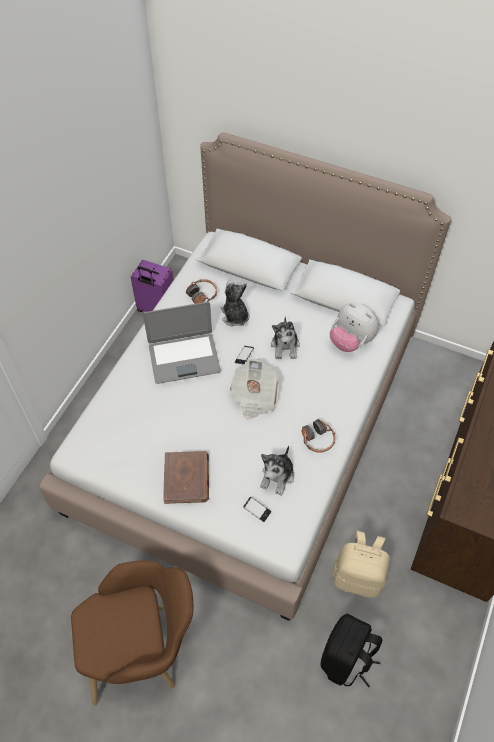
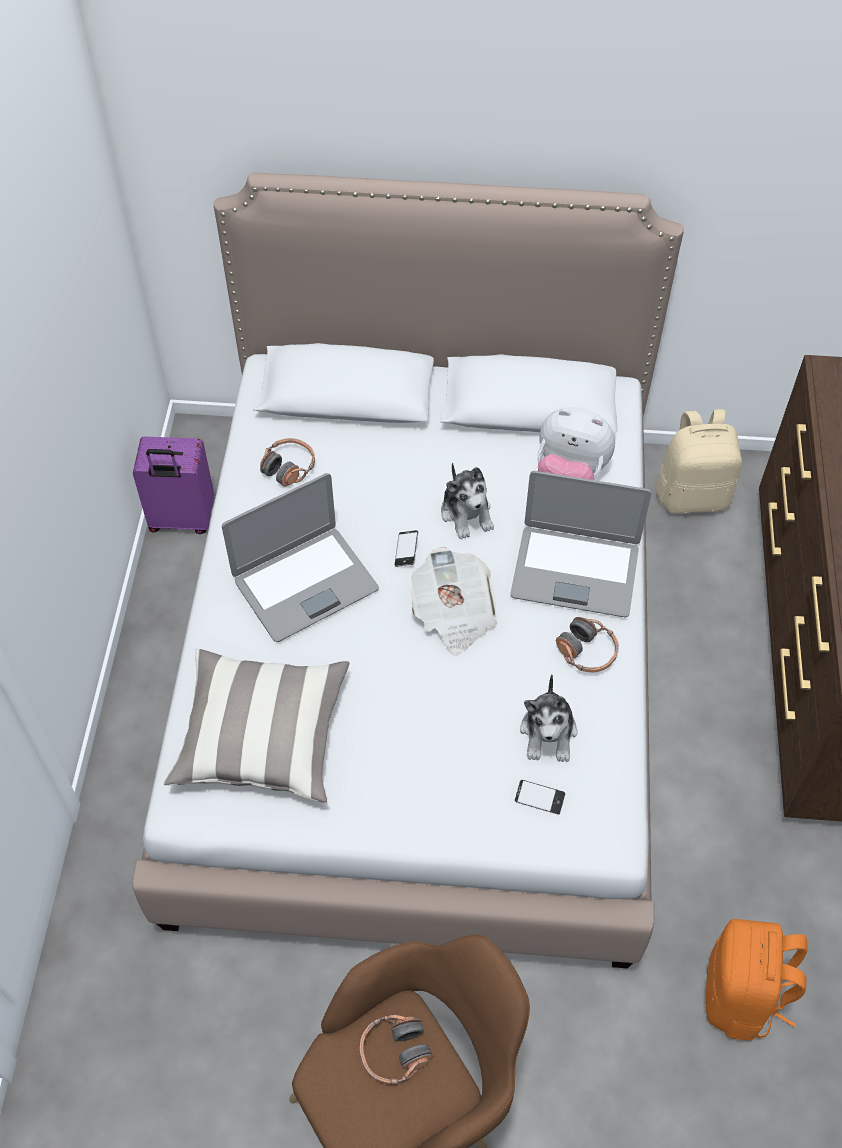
camera: 20 degrees left, 0 degrees up
(128, 429) = (262, 736): none -> pillow
(128, 616) = (394, 1052): none -> headphones
(186, 478) = (400, 786): brown book -> none
(235, 316) = (360, 487): plush toy -> none
(330, 394) = (575, 571): none -> laptop
(346, 659) = (741, 996): black backpack -> orange backpack
(358, 576) = (706, 857): beige backpack -> beige backpack (692, 495)

